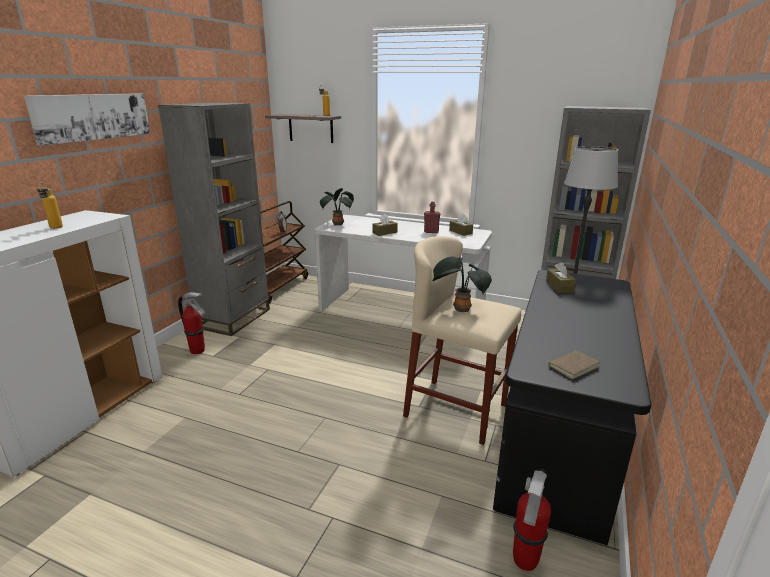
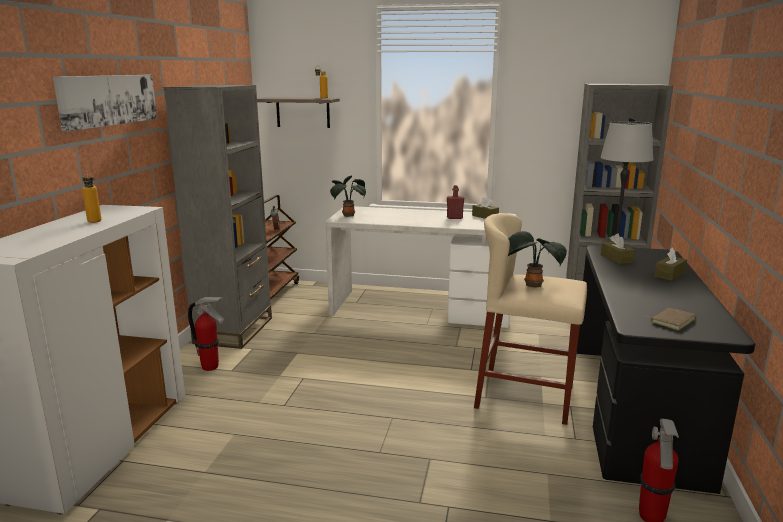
camera: 10 degrees left, 5 degrees down
(384, 232) = (406, 221): brown tissue box -> brown tissue box (669, 275)

